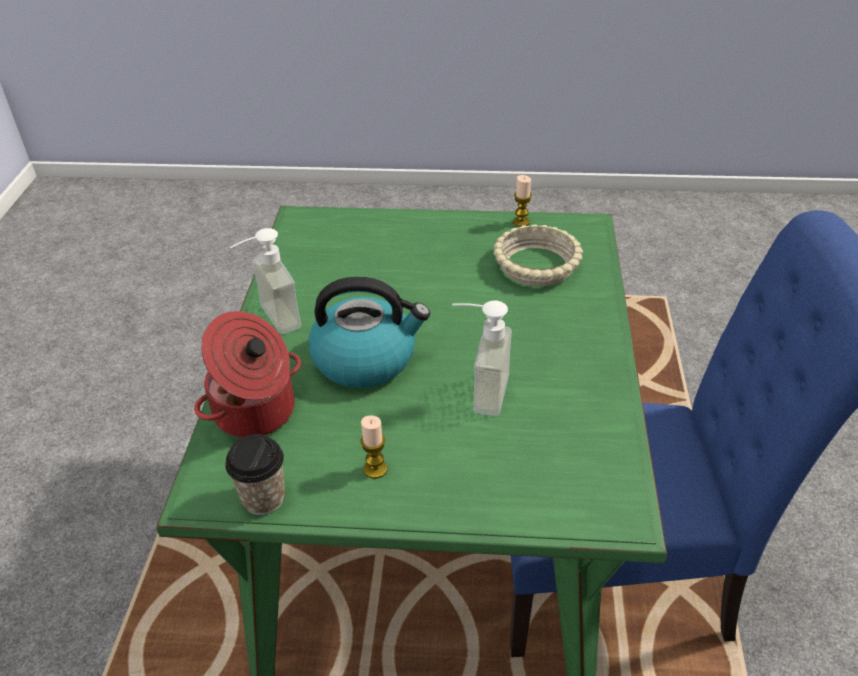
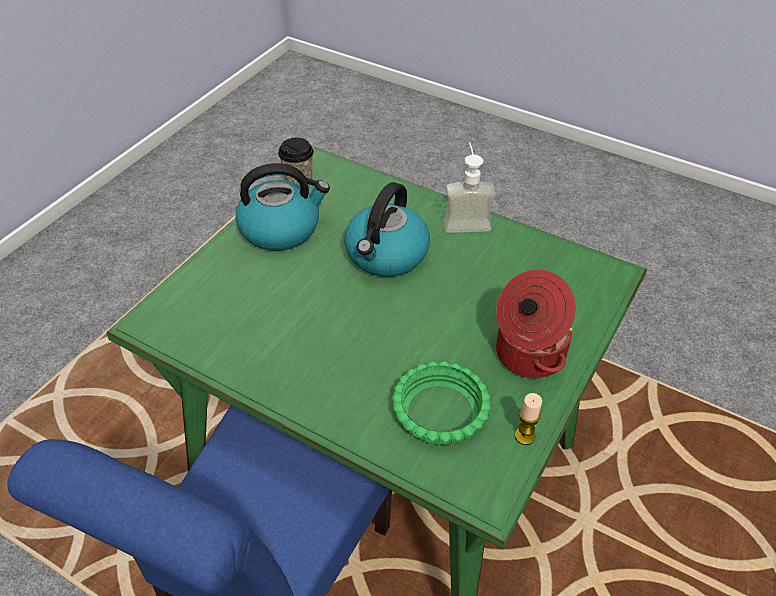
camera: 115 degrees right, 5 degrees up
(256, 412) = (371, 194): cooking pot -> cooking pot (527, 354)
(375, 469) = (281, 229): candle -> kettle
(478, 391) = (307, 300): soap dispenser -> none
(537, 264) = (440, 412): beige bowl -> green bowl

